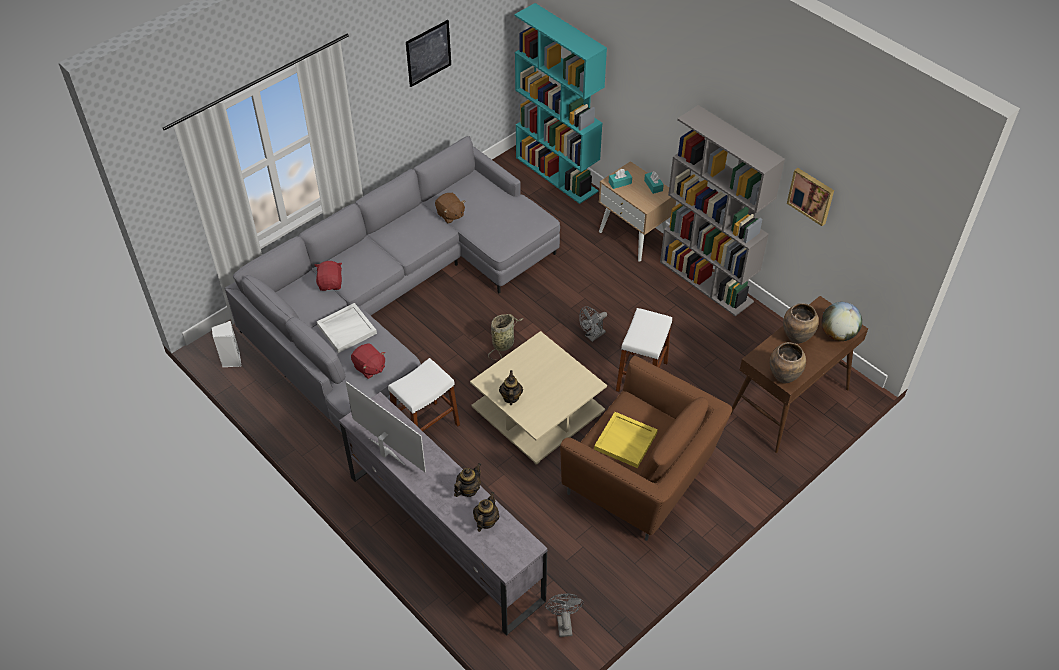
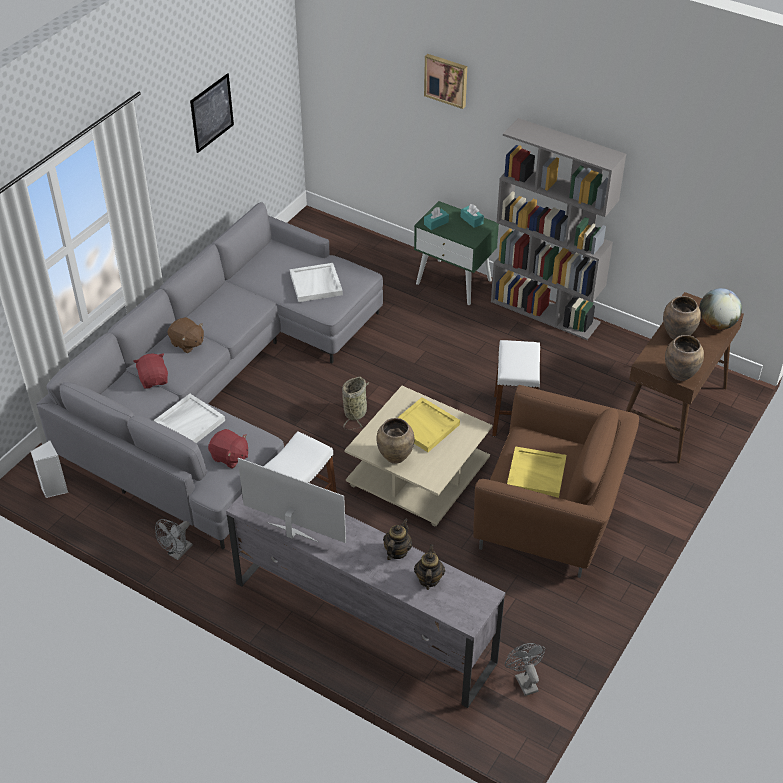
camera: 15 degrees left, 5 degrees down
(450, 215) = (262, 288): brown plush toy -> brown plush toy (187, 343)
(498, 221) = (316, 284): none -> white tray
(511, 397) = (395, 457): teapot -> brown vase
(547, 374) = (425, 426): none -> yellow tray
(557, 174) = (351, 235): turquoise bookcase -> none
(593, 336) = (448, 387): grey fan -> grey fan (177, 553)
(634, 236) = (454, 282): beige nightstand -> green nightstand
(811, 195) = (659, 187): picture -> picture (446, 80)

